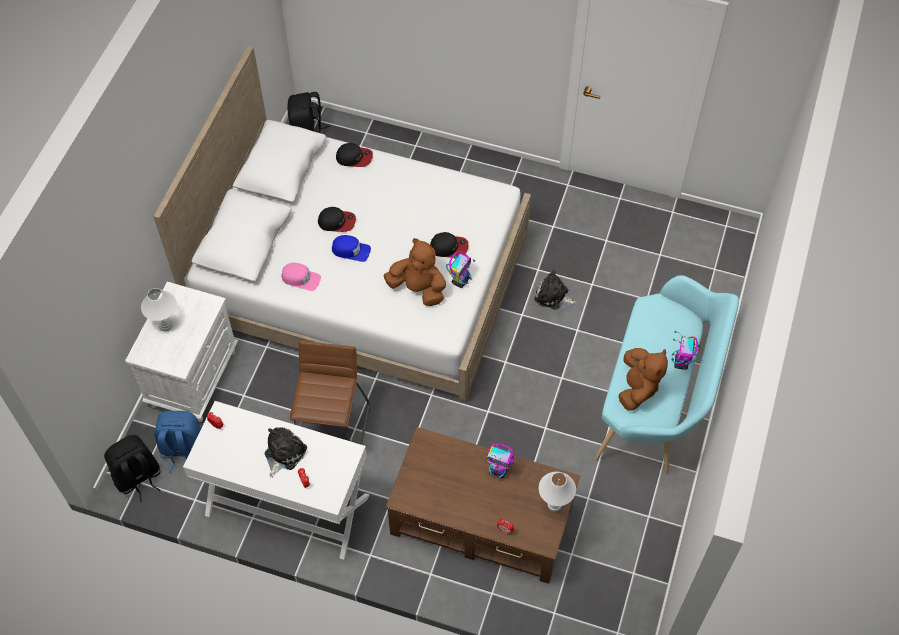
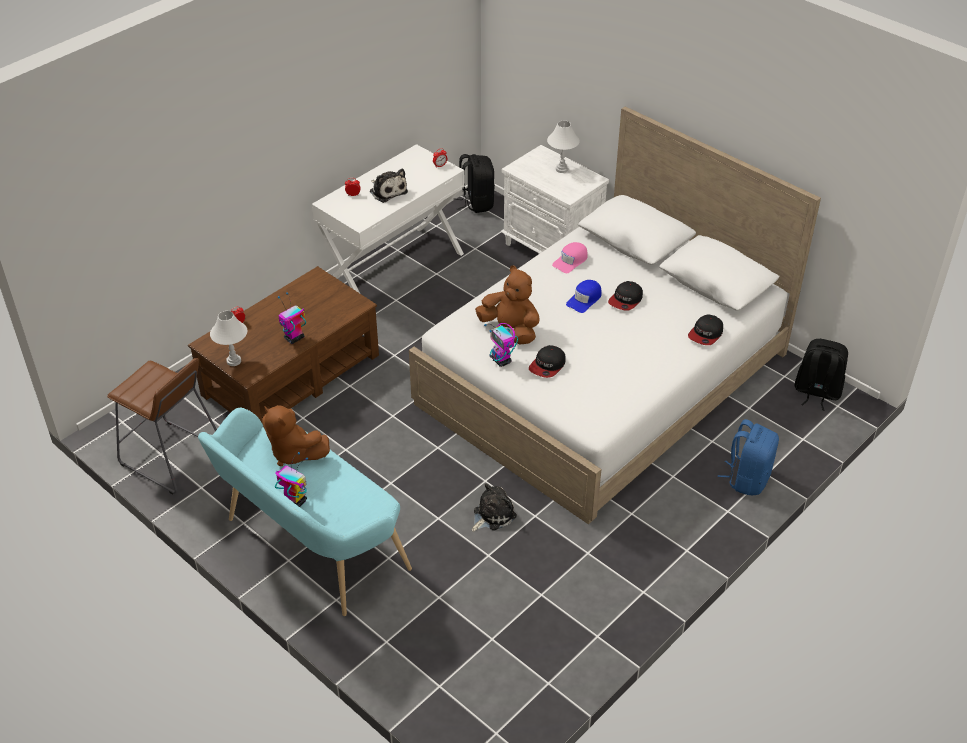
camera: 115 degrees right, 15 degrees down
(183, 451) = (485, 229): blue backpack -> blue backpack (747, 478)
(331, 432) = (443, 311): brown stool -> brown stool (172, 457)
(418, 289) = (510, 329): brown plush toy -> brown plush toy turned 105 degrees counterclockwise

